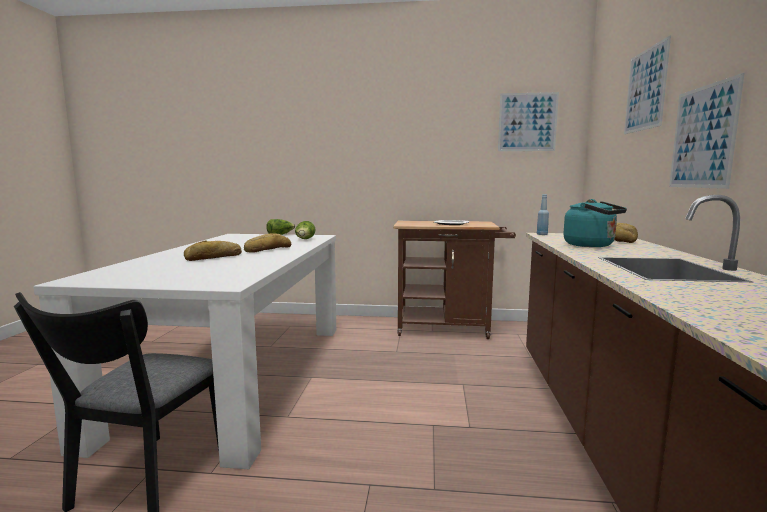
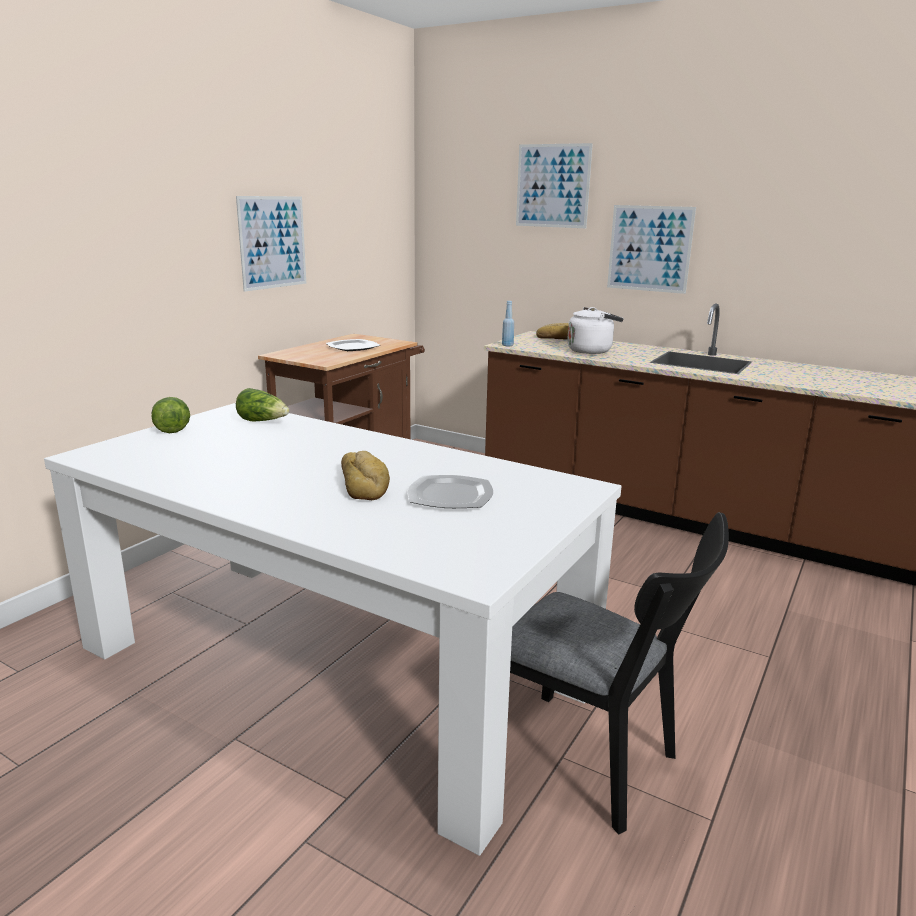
camera: 65 degrees left, 10 degrees up
(198, 268) = (451, 496): none -> plate
(267, 249) = (333, 450): bread -> none
(527, 122) = (371, 193): picture -> picture (273, 242)
(592, 245) = (592, 351): turquoise kettle -> white kettle

